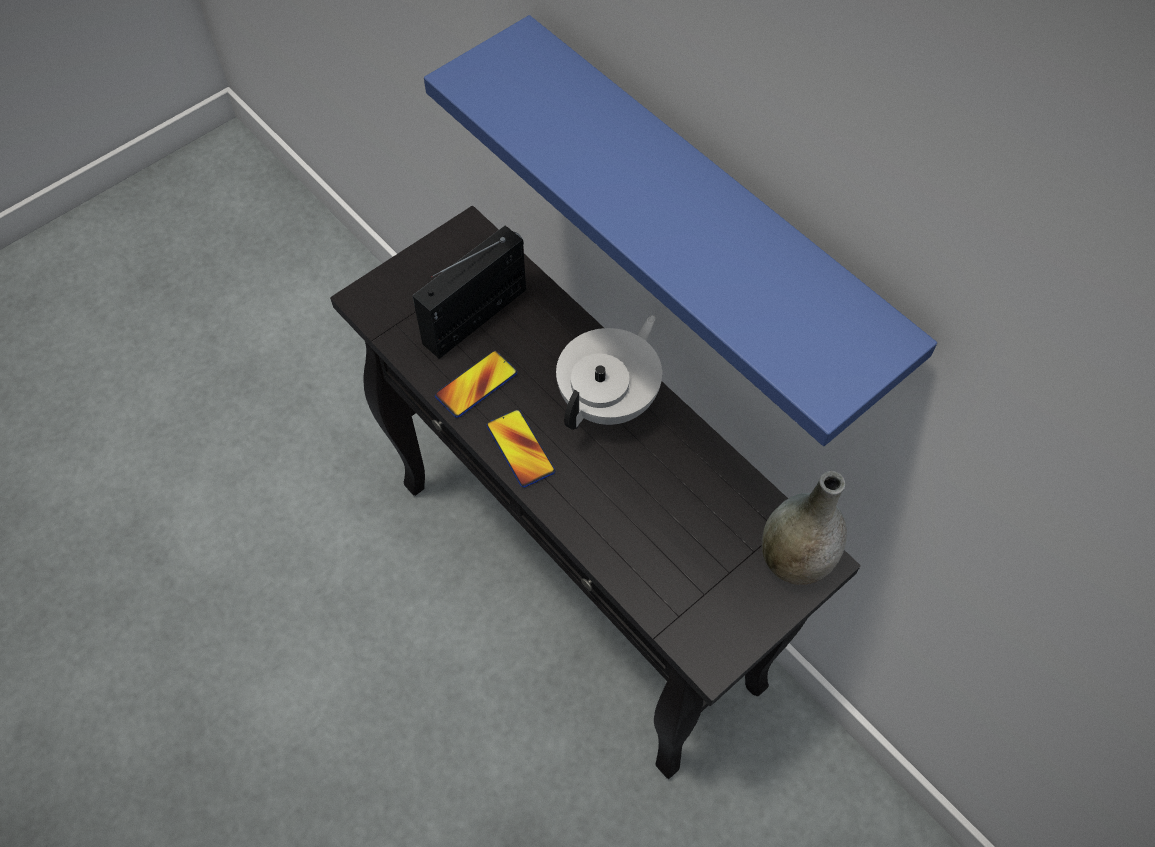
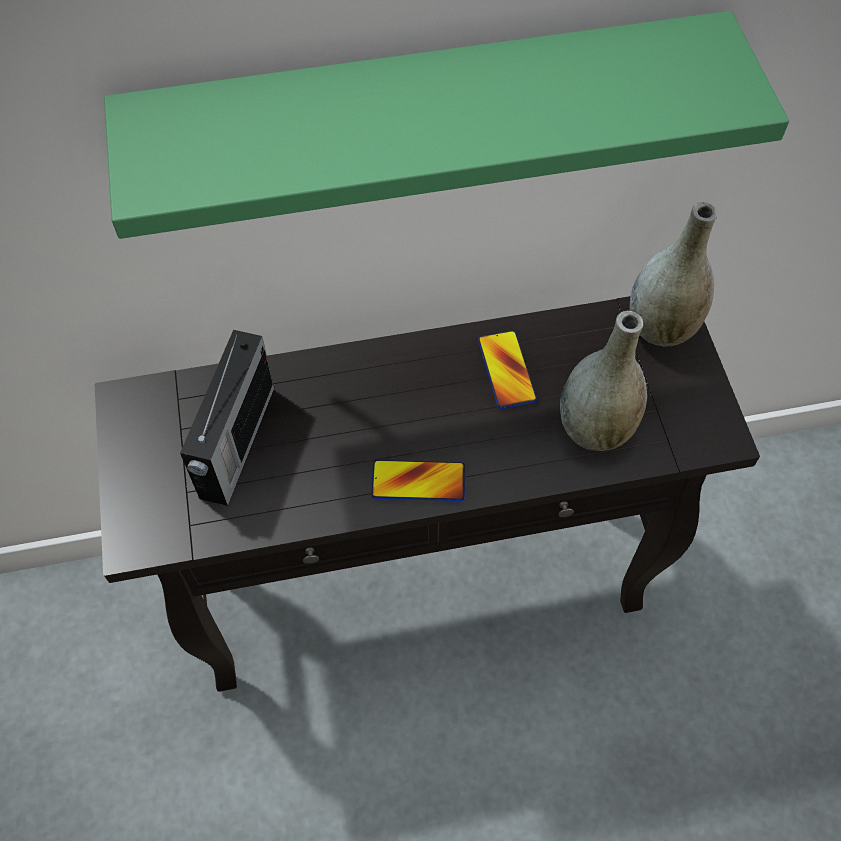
camera: 60 degrees left, 0 degrees up
(476, 385) = (318, 485): phone -> phone (506, 370)
(477, 315) = (236, 444): radio -> radio turned 150 degrees counterclockwise
(609, 400) = (413, 381): white teapot -> none
(652, 553) = (595, 429): none -> grey vase
(706, 216) = (426, 120): blue shelf -> green shelf

